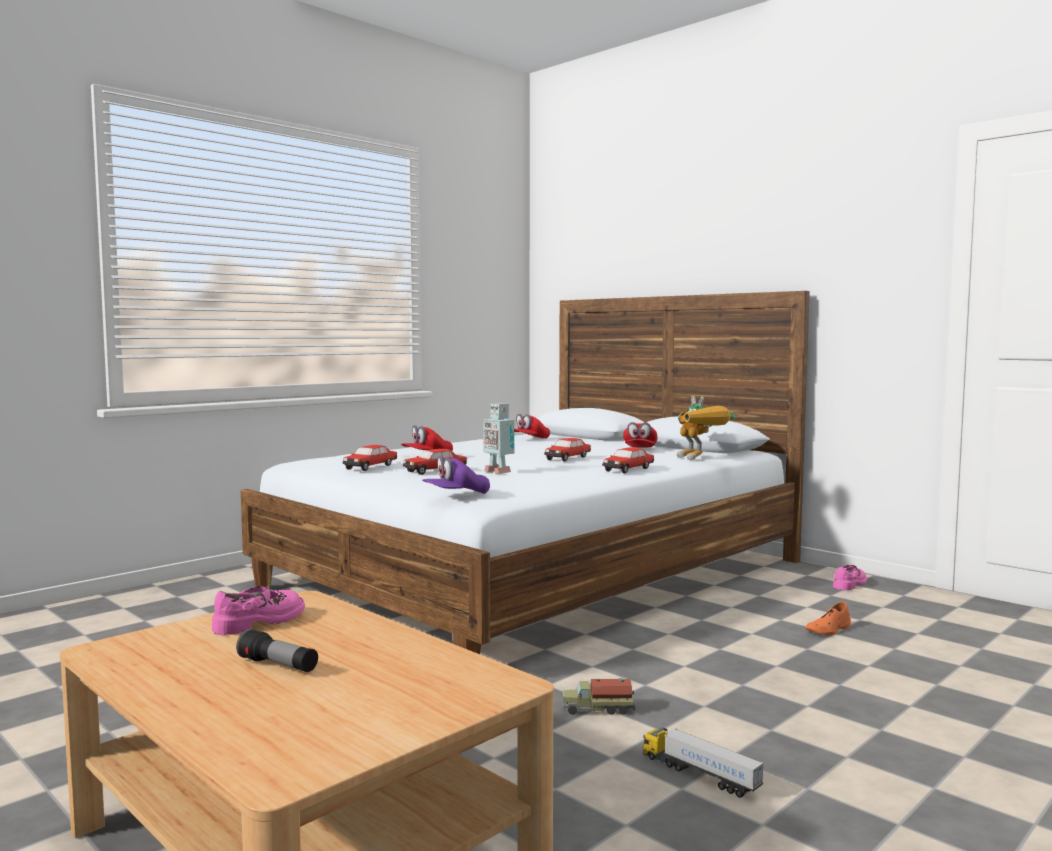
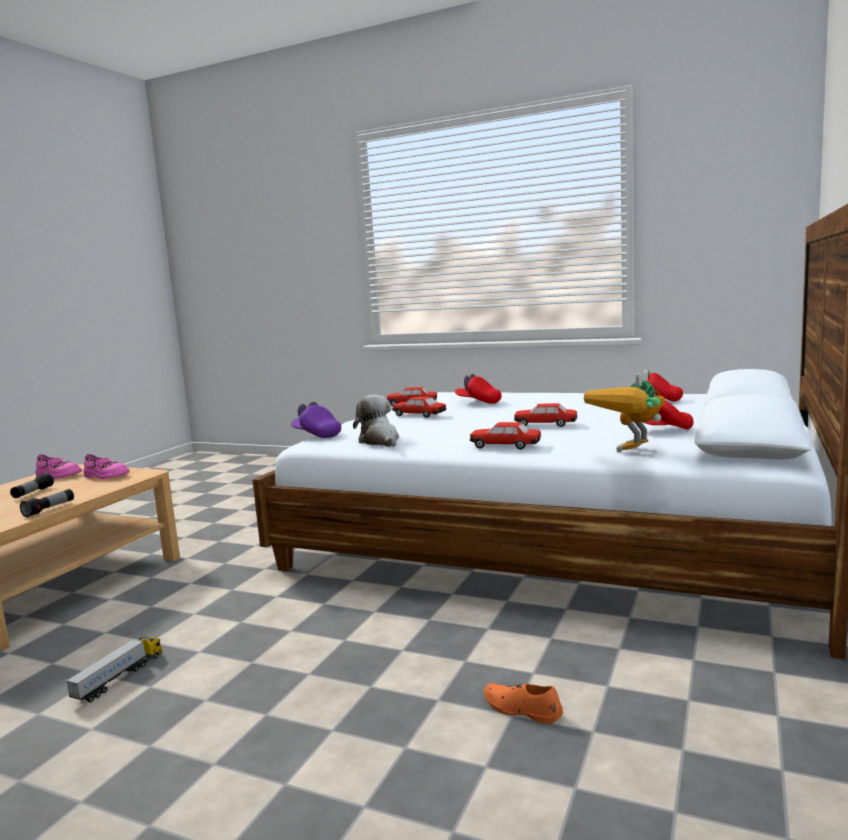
camera: 70 degrees right, 5 degrees up
(431, 648) = (49, 509): none -> flashlight
(498, 472) = (437, 424): toy robot -> none
(538, 486) = (380, 441): none -> plush toy
(597, 709) = (234, 621): toy truck -> none
(850, 584) = (775, 712): pink shoe -> pink shoe (58, 476)

